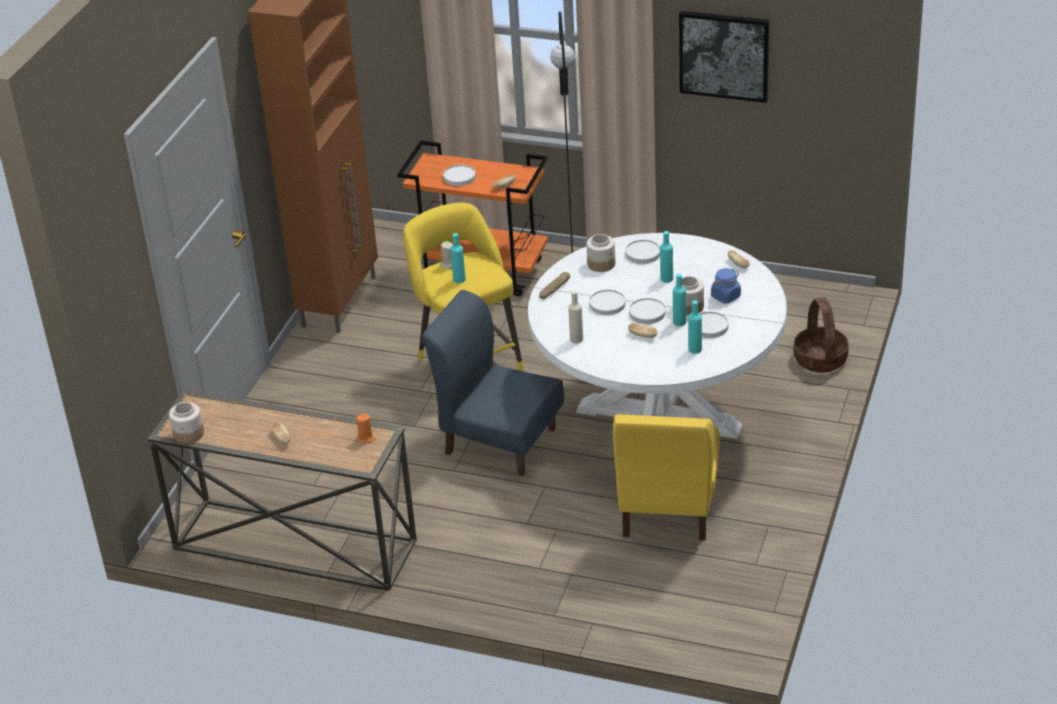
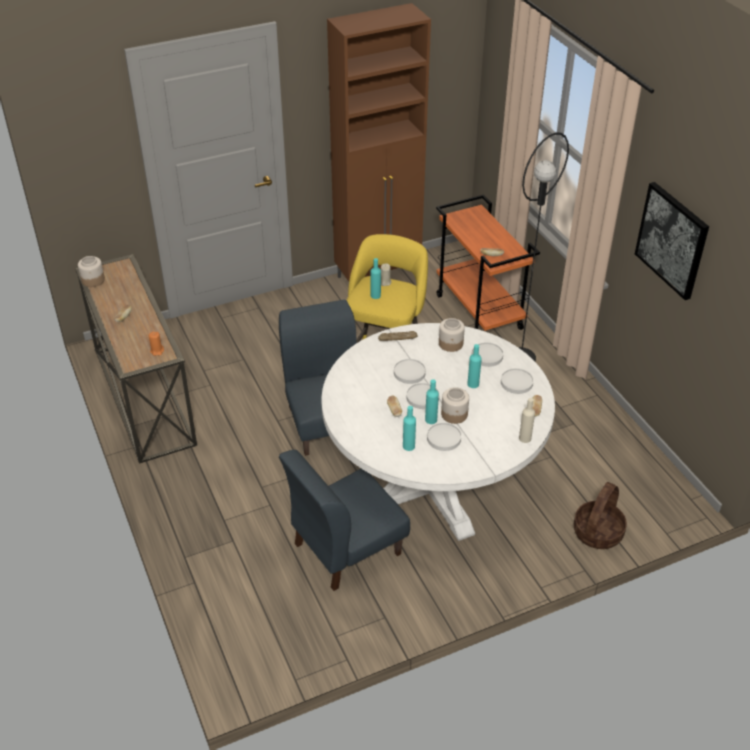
camera: 45 degrees right, 5 degrees up
(459, 177) = (476, 232): white plate -> white plate (516, 383)
(576, 339) = (354, 381): beige bottle -> beige bottle (525, 438)
(667, 508) = (346, 548): yellow chair -> blue chair
(726, 296) = (489, 426): blue jar -> none

